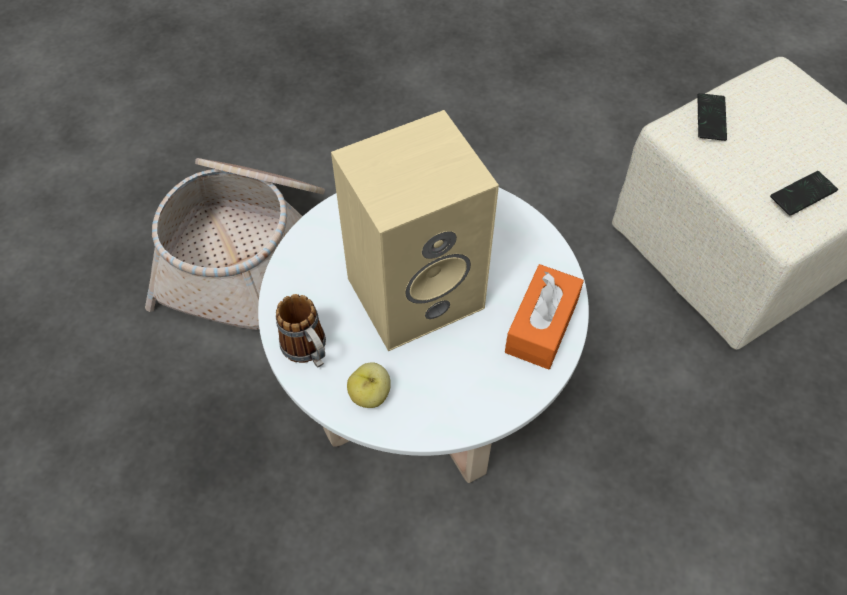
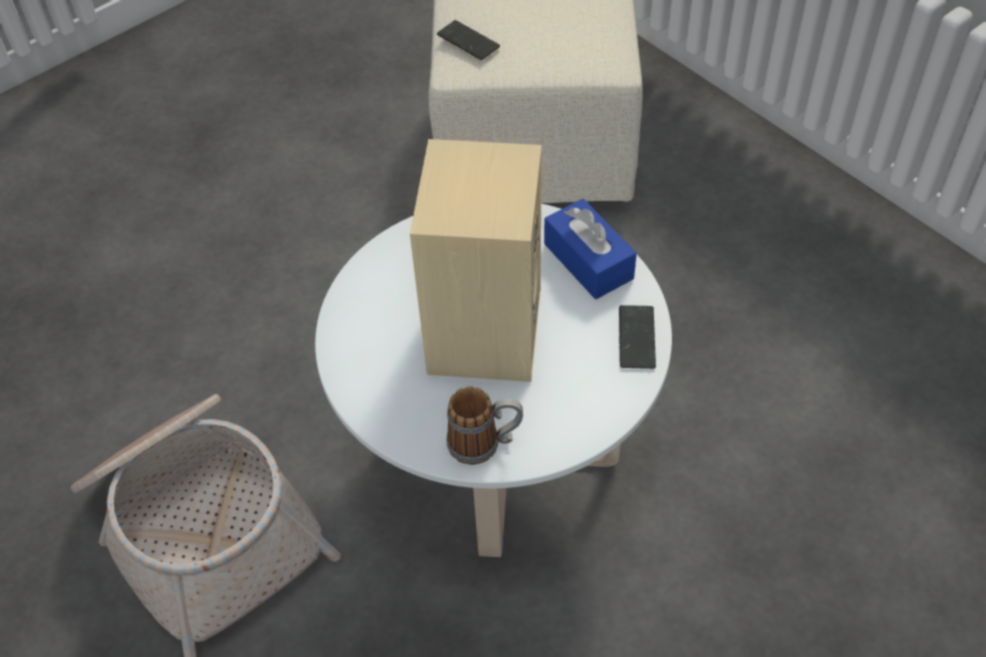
camera: 55 degrees left, 5 degrees down
(370, 395) = (567, 417): apple -> none
(541, 326) = (588, 261): orange tissue box -> blue tissue box
(803, 194) = (590, 36): phone -> phone (636, 338)

